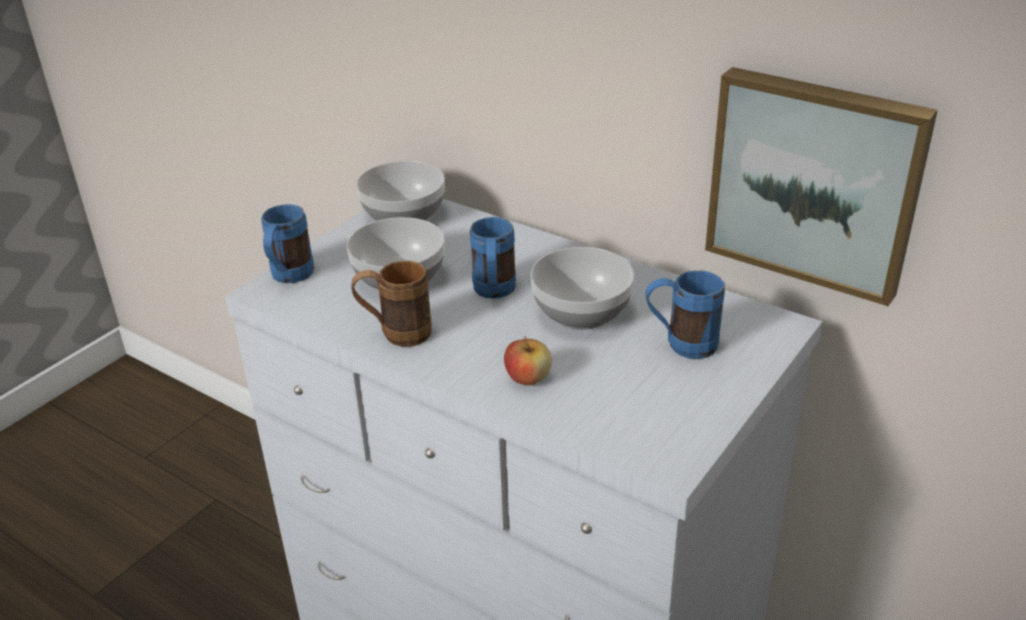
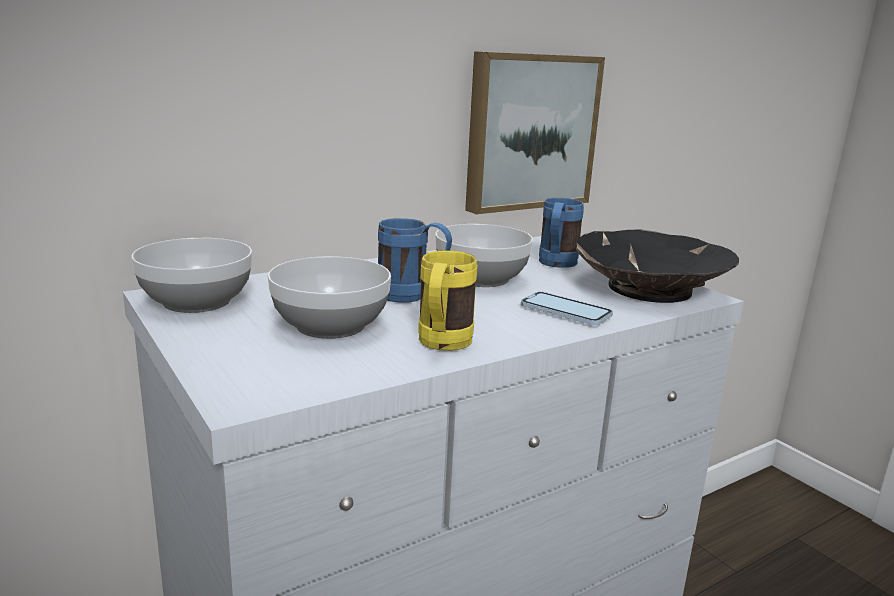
camera: 70 degrees left, 15 degrees down
(288, 278) = (235, 379): blue mug -> none
(395, 334) = (441, 345): brown mug -> yellow mug
(528, 378) = (565, 311): apple -> phone
(658, 421) = (649, 288): none -> black bowl

